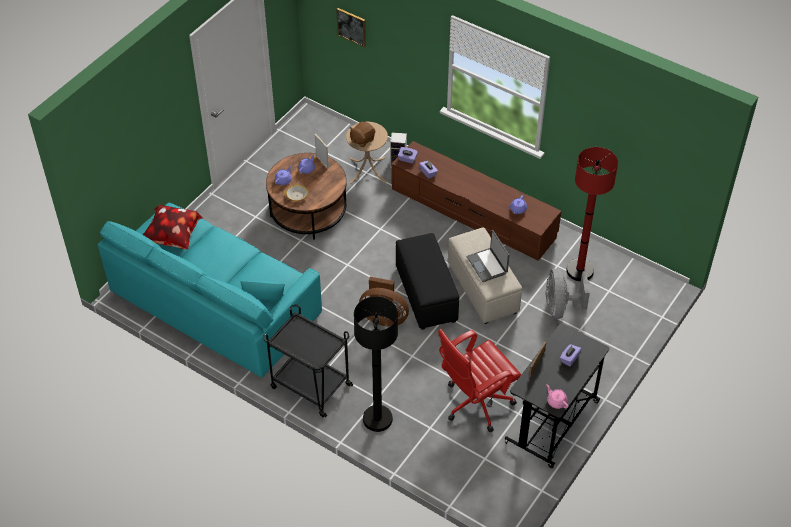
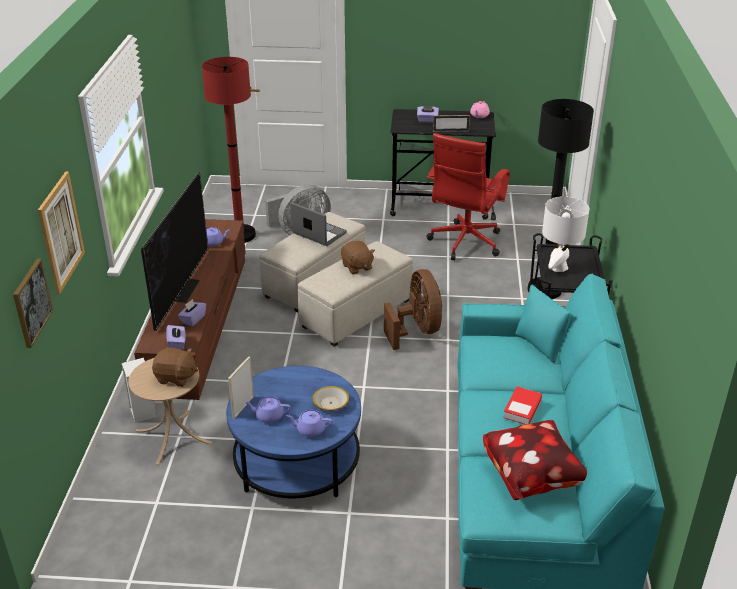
camera: 120 degrees left, 15 degrees down
(218, 258) = (522, 409): none -> book
(308, 211) = (297, 461): brown coffee table -> blue coffee table
(311, 335) = (559, 267): none -> white table lamp
(394, 36) = (61, 232): none -> picture
(426, 294) = (357, 313): black ottoman -> beige ottoman
(428, 267) = (356, 267): none -> brown plush toy
(466, 178) = (182, 289): none -> television
(475, 404) = (464, 244): red office chair -> red office chair turned 90 degrees clockwise
(487, 265) = (318, 233): laptop -> laptop turned 90 degrees counterclockwise

